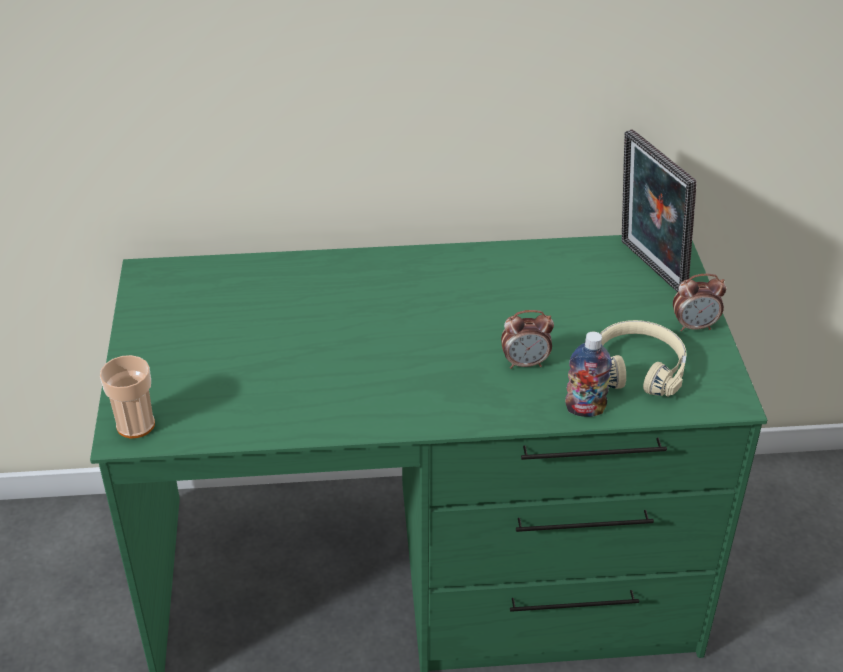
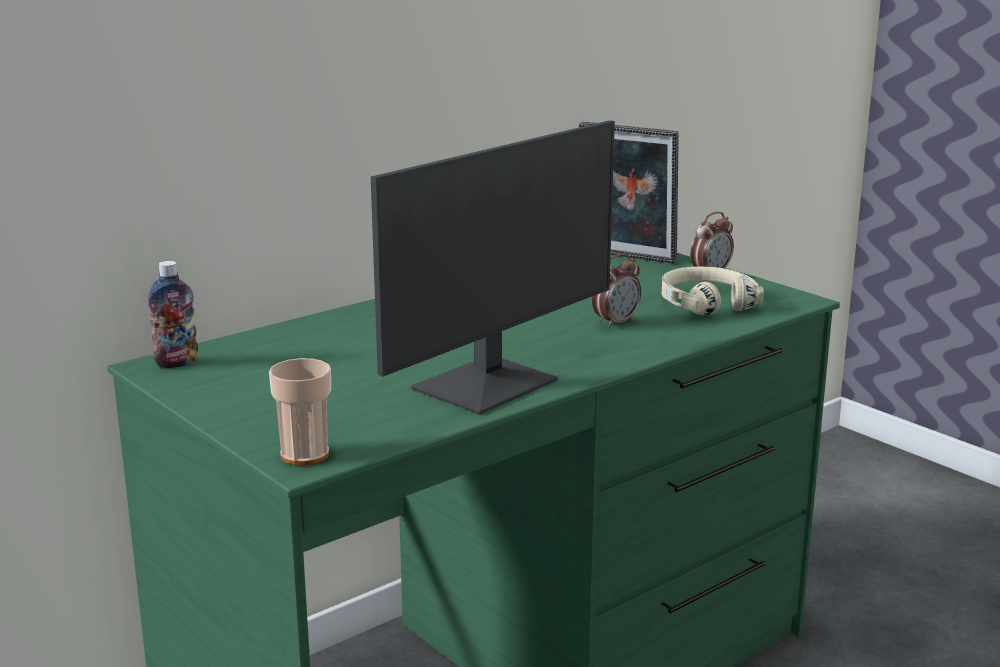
camera: 35 degrees left, 20 degrees down
(336, 402) = (488, 385): none -> monitor
(585, 409) = (705, 331): bottle -> bottle (176, 363)

